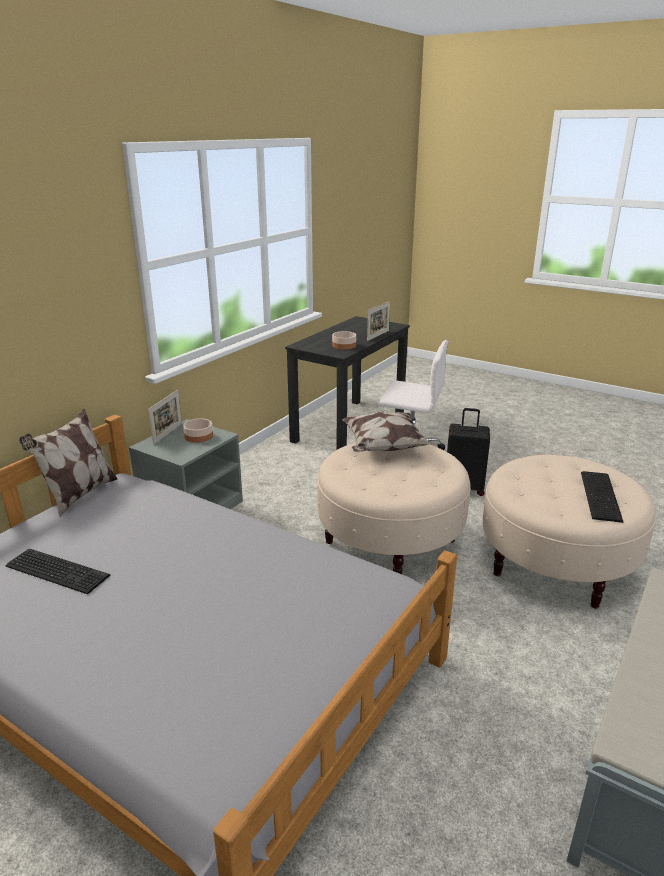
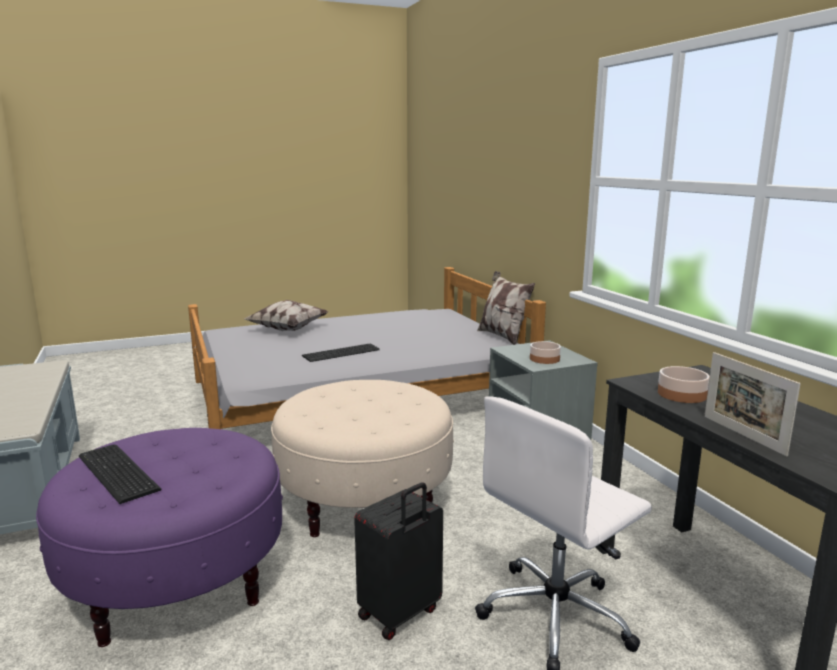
camera: 125 degrees right, 10 degrees down
(58, 569) = (412, 324): keyboard -> keyboard (342, 353)
(167, 433) = (564, 352): picture frame -> none
(383, 448) = (409, 414): pillow -> pillow (287, 329)
(556, 564) = (176, 581): beige ottoman -> purple ottoman

